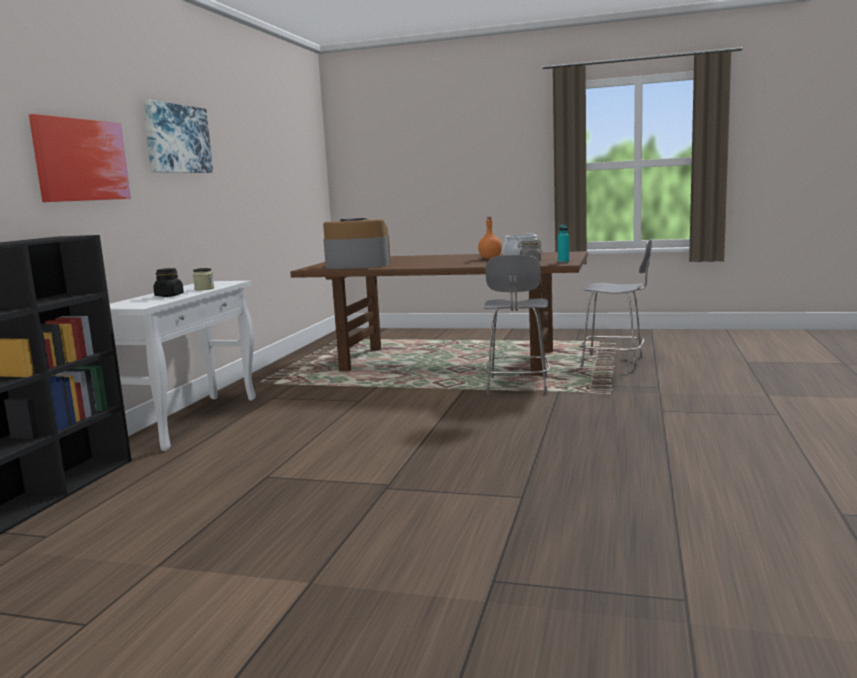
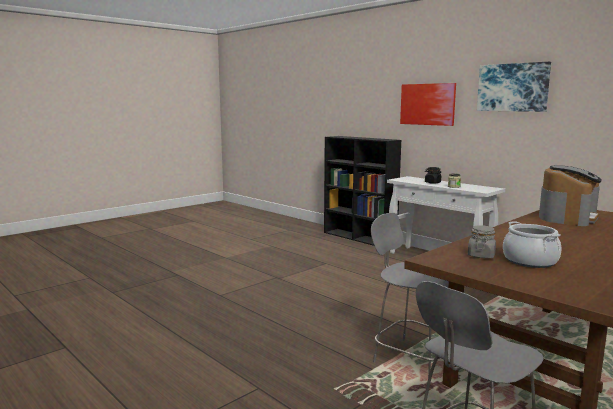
camera: 120 degrees right, 0 degrees up
(490, 258) = (567, 255): orange bottle -> none
(563, 262) = (449, 263): turquoise bottle -> none

